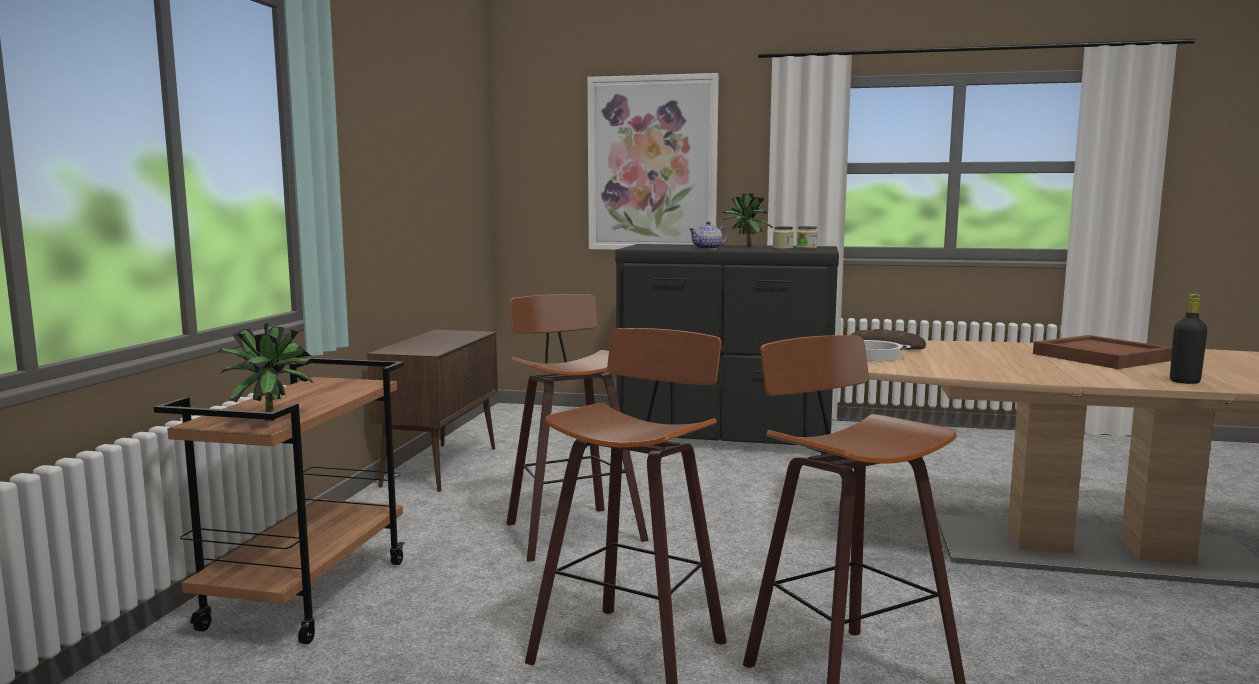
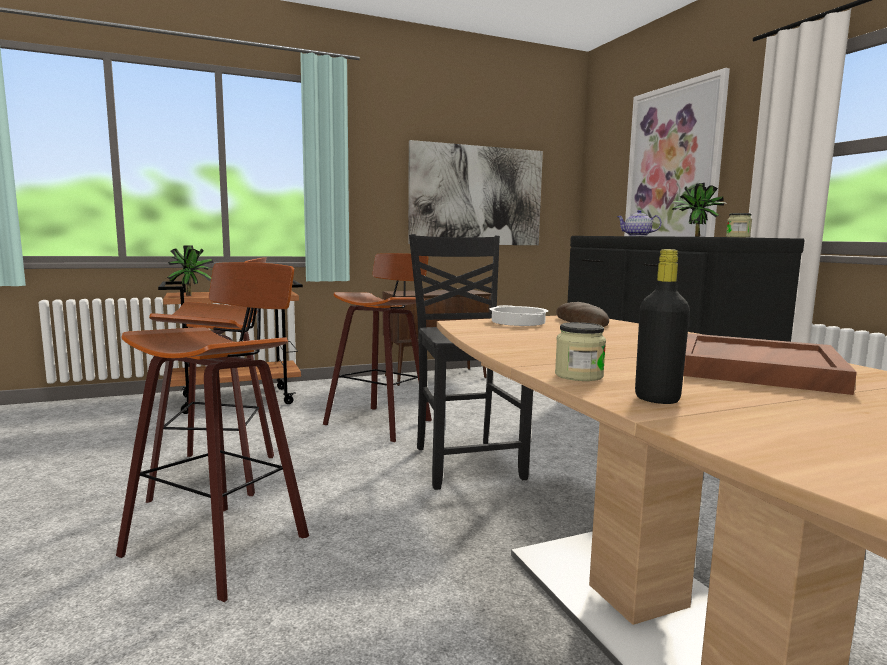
camera: 55 degrees right, 0 degrees up
(426, 193) = (476, 196): none -> picture
(747, 526) = (466, 462): none -> black chair
(782, 248) = (708, 236): jar -> jar (579, 375)

